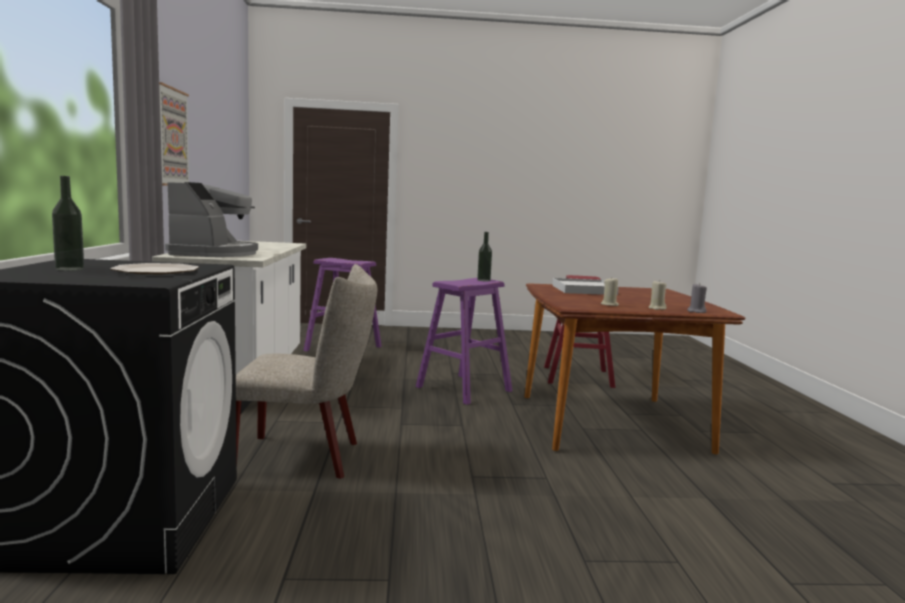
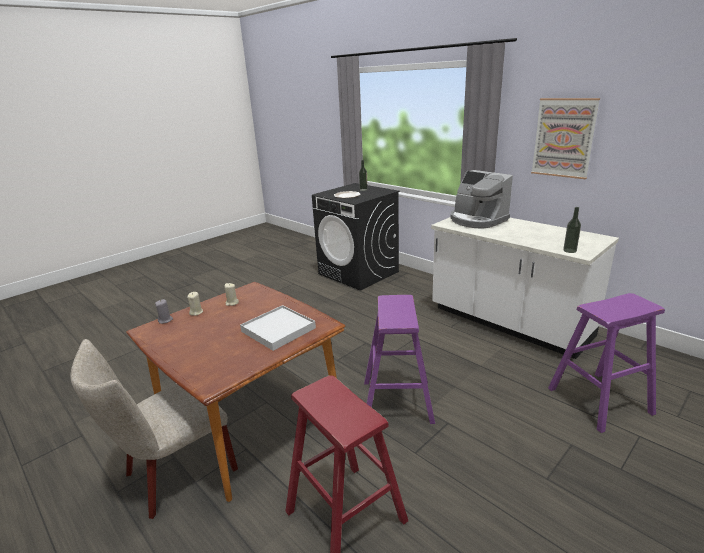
camera: 140 degrees right, 15 degrees up
(306, 457) = (361, 307): beige chair -> beige chair (174, 474)
(483, 280) = (394, 319): bottle -> bottle (569, 250)

